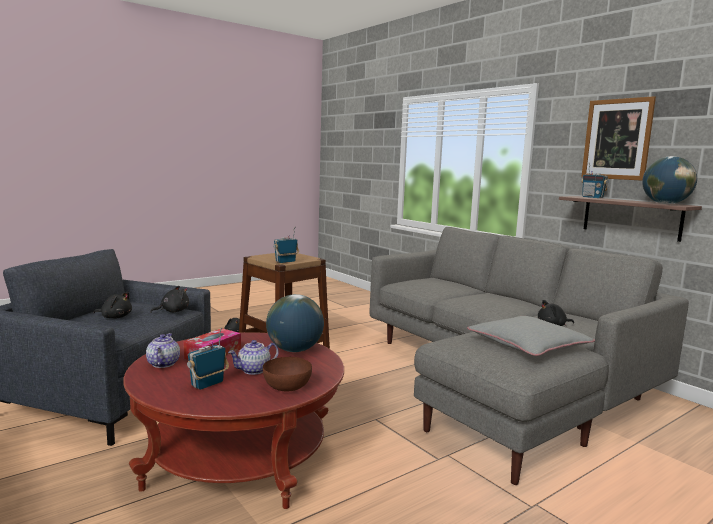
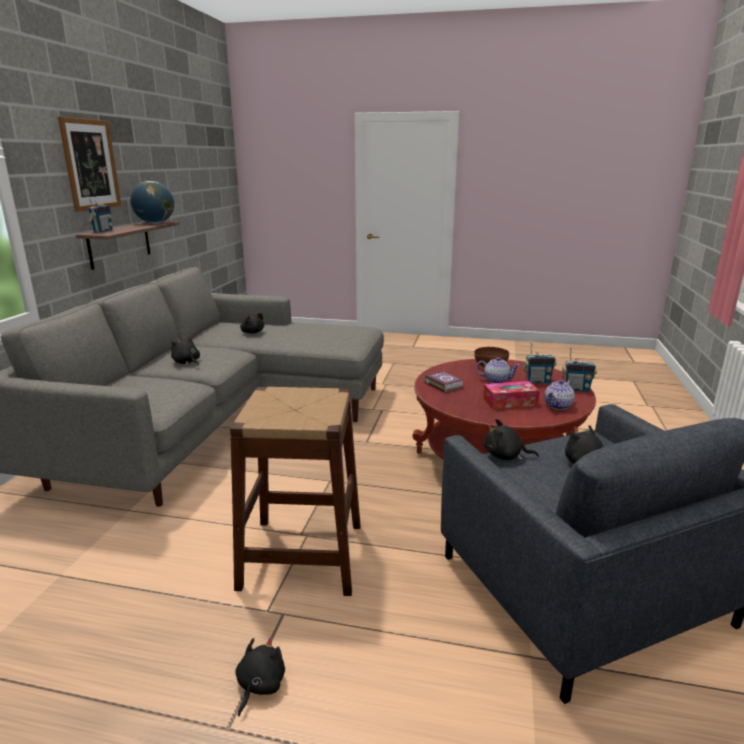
camera: 130 degrees left, 10 degrees up
(285, 262) = (321, 394): radio -> radio (576, 389)
(295, 350) = (443, 384): globe -> book
(479, 298) = (187, 362): none -> black plush toy
(528, 344) = (311, 332): grey pillow -> none

